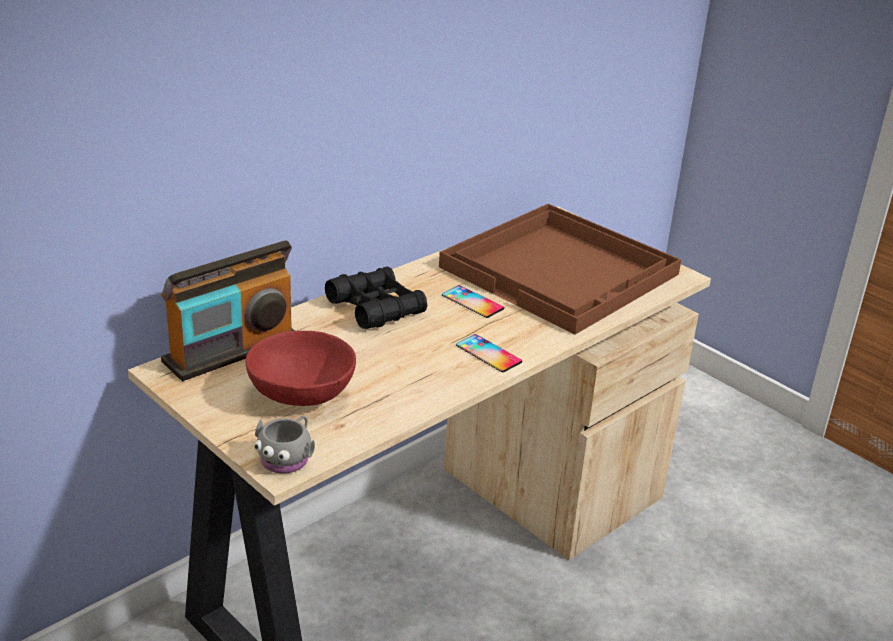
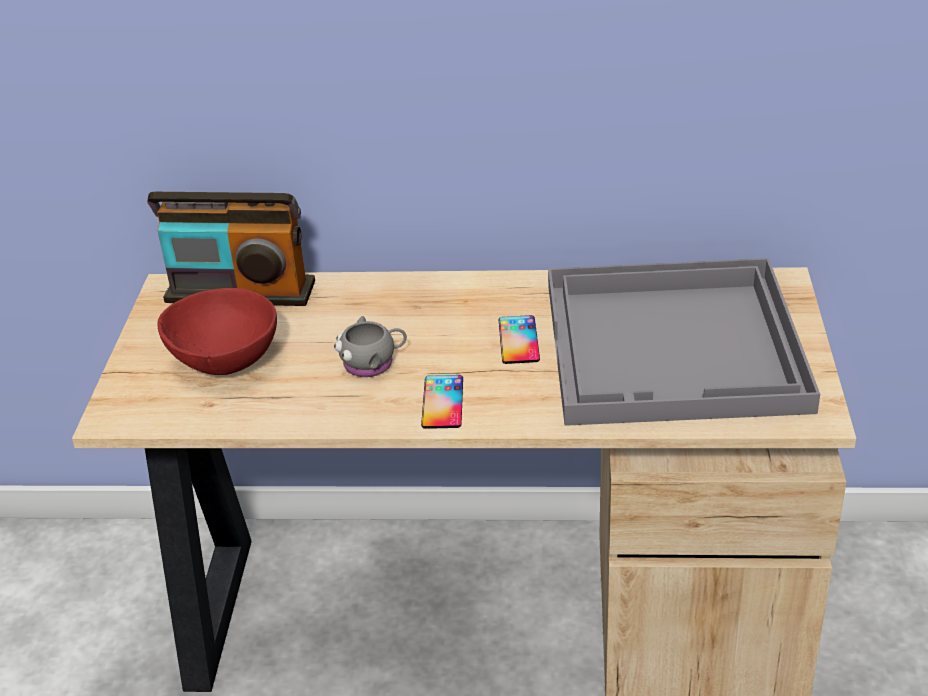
camera: 50 degrees right, 5 degrees up
(287, 457) = (129, 410): grey mug -> grey mug (373, 363)
(376, 308) = (418, 305): black binoculars -> none
(562, 270) = (675, 347): brown tray -> grey tray

